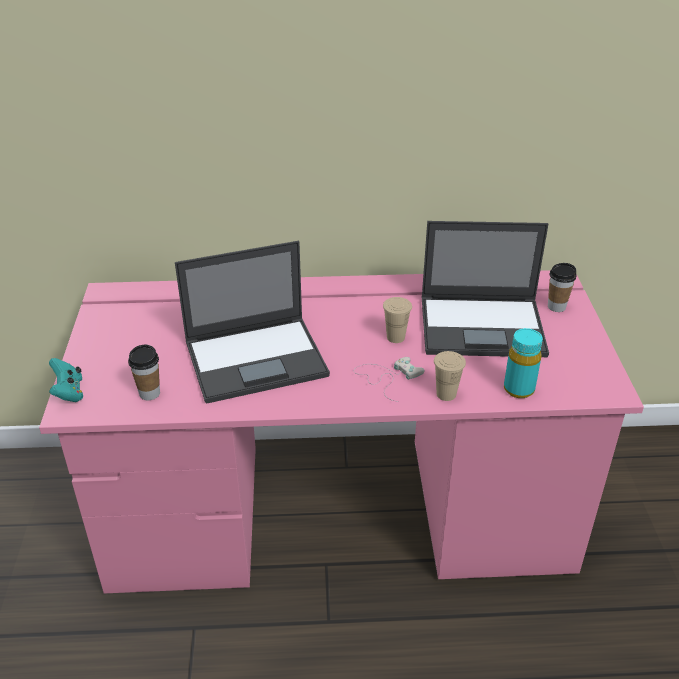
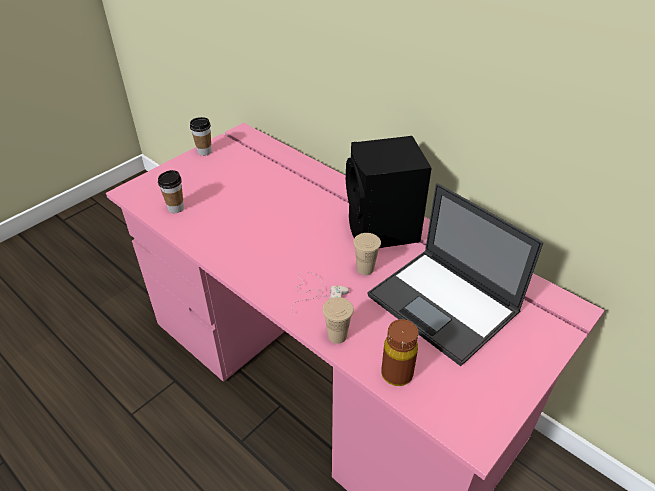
camera: 45 degrees right, 5 degrees up
(69, 392) = (144, 182): turquoise game controller -> none
(257, 358) = (259, 225): laptop -> none
(367, 303) = (383, 231): none -> black speaker
(518, 389) = (397, 374): turquoise bottle -> brown bottle
(556, 307) = (535, 331): cup -> cup (204, 151)

